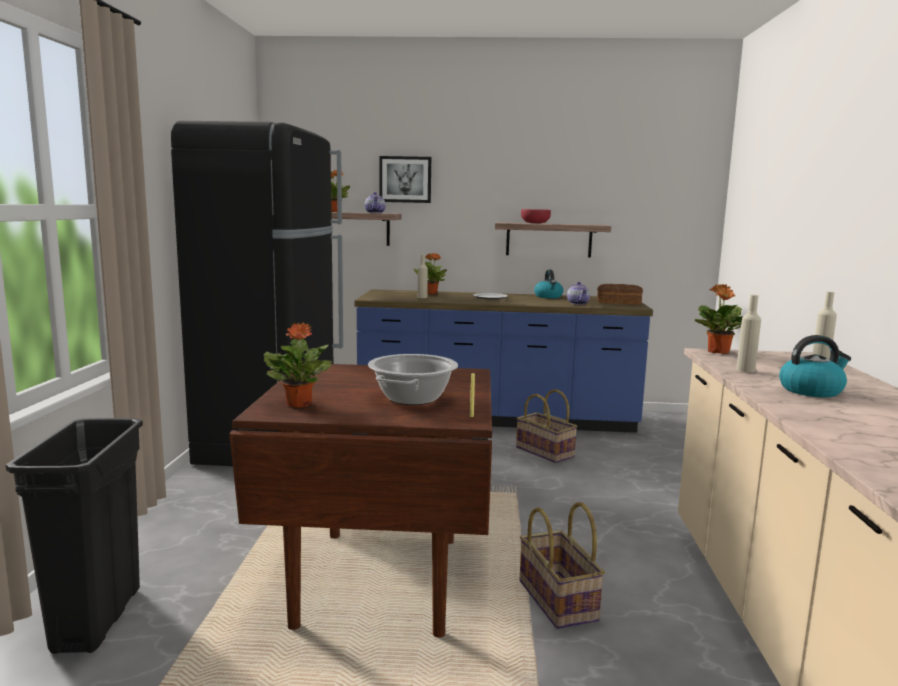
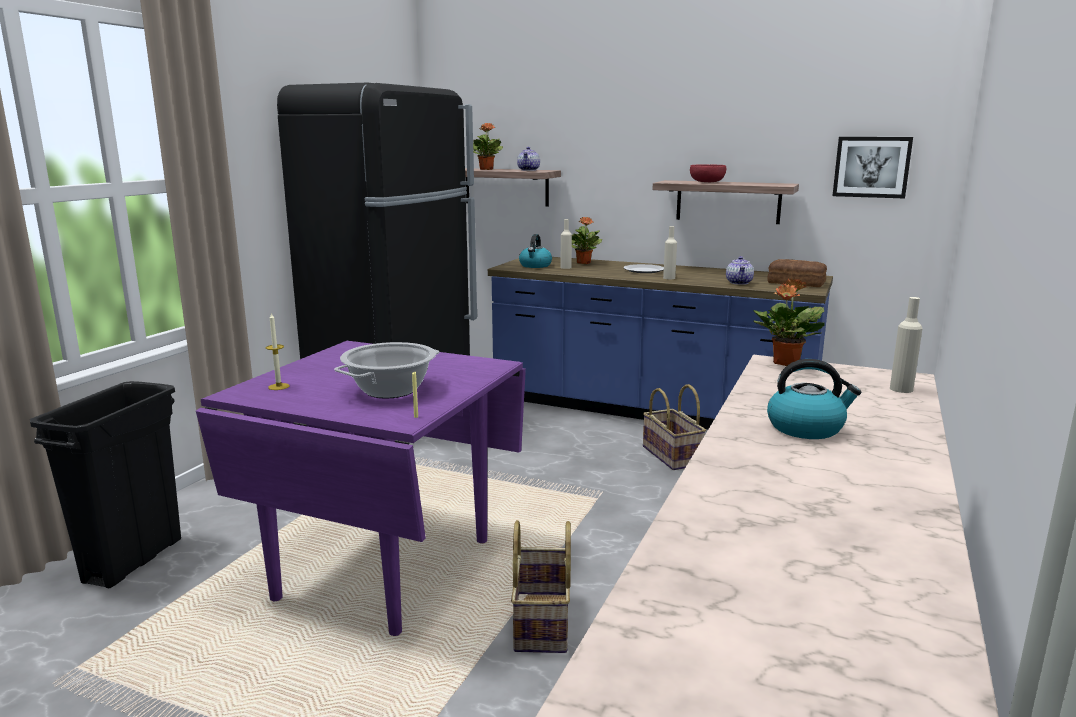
camera: 20 degrees right, 5 degrees up
(299, 404) = (278, 386): potted plant -> candle
(378, 579) = (384, 568): brown dining table -> purple dining table
(405, 179) = (565, 131): picture -> picture (871, 167)
(548, 297) = (718, 271): kettle -> kettle (535, 266)
(745, 370) = (773, 391): beige bottle -> beige bottle (669, 278)

